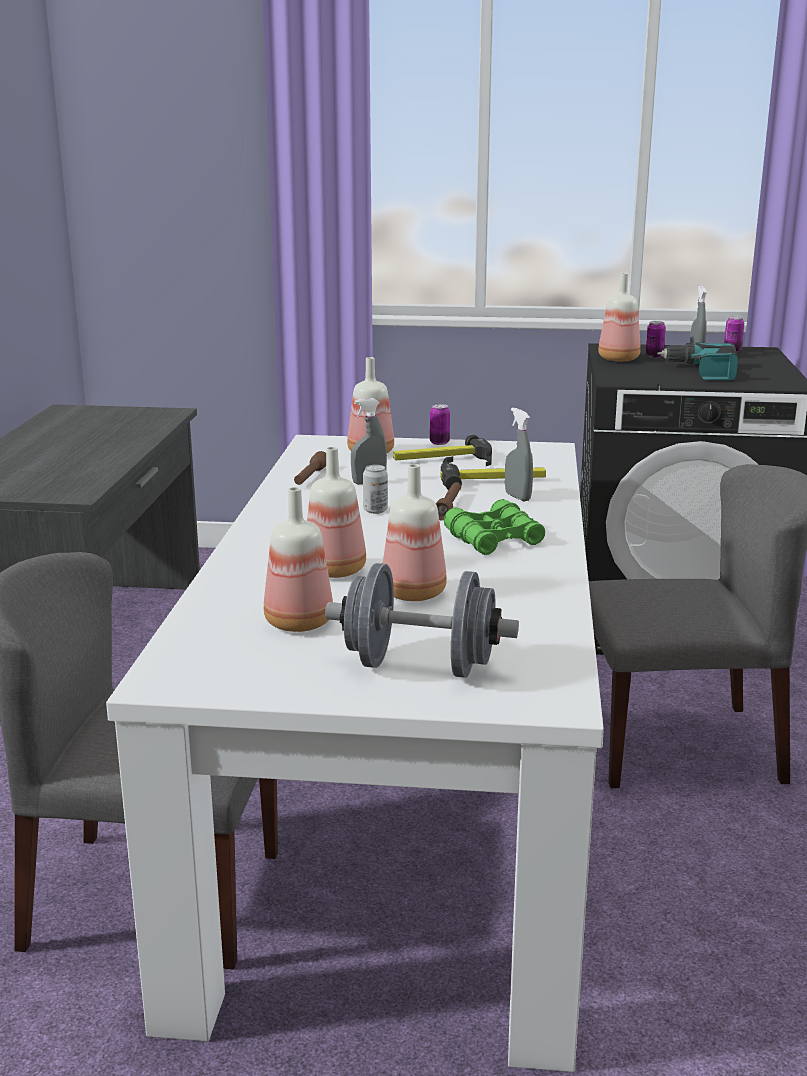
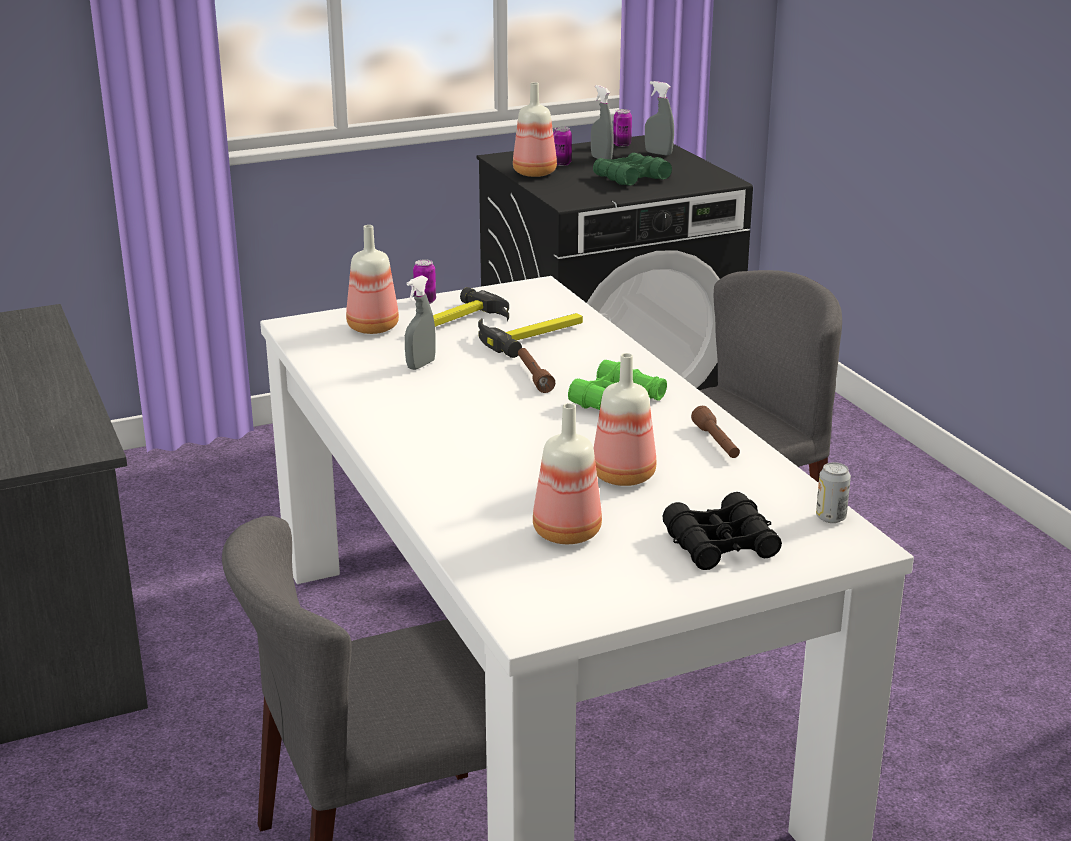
camera: 30 degrees left, 5 degrees up
(310, 477) = (353, 371): brown flashlight -> brown flashlight (716, 442)
(336, 570) = (524, 470): bottle -> none
(375, 510) = (471, 396): can -> can (830, 517)
(420, 666) = (721, 544): grey dumbbell -> black binoculars
(517, 497) = (580, 350): grey spray bottle -> grey spray bottle (658, 153)
(702, 372) = (631, 178): power drill -> green binoculars

